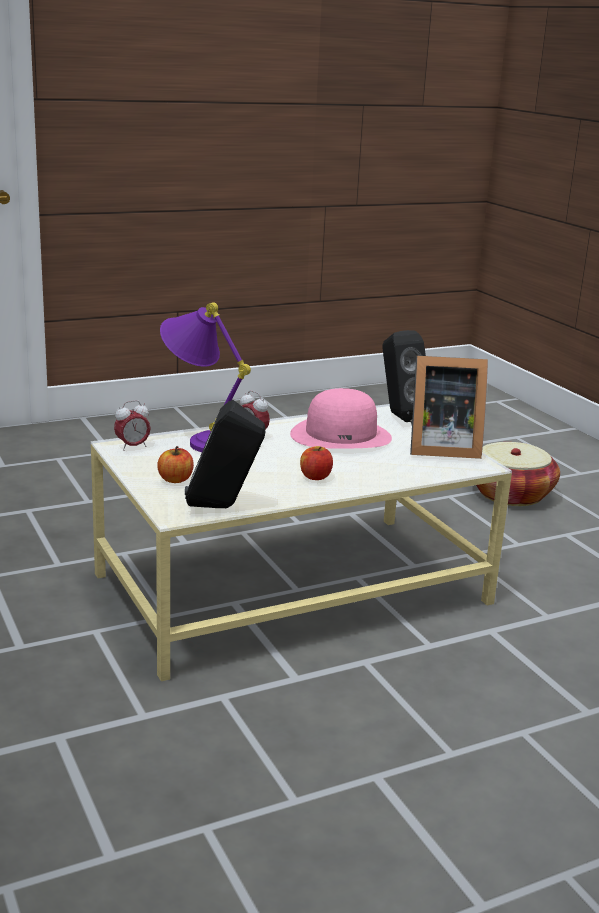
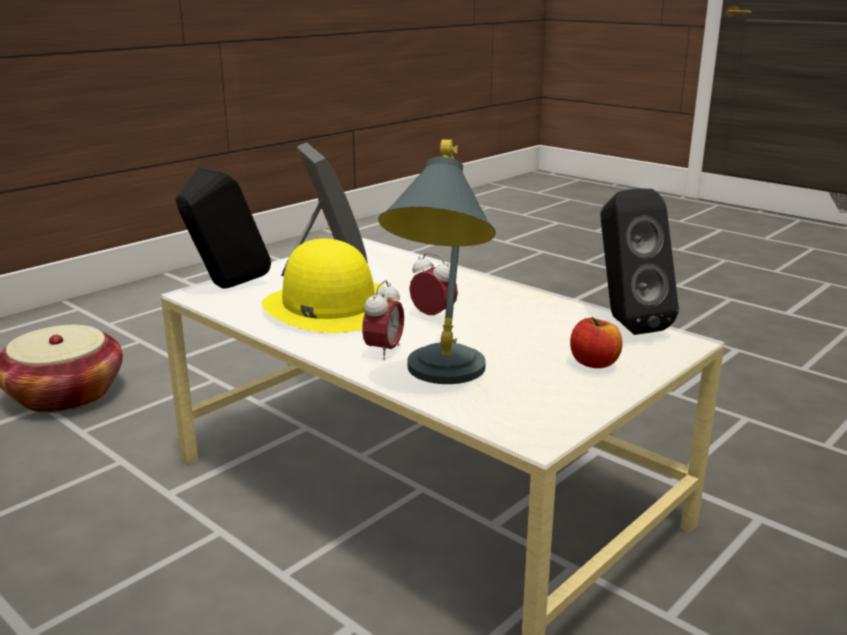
camera: 110 degrees left, 0 degrees up
(132, 447) = (526, 420): alarm clock -> alarm clock (433, 316)
(200, 440) = (439, 380): purple table lamp -> grey table lamp
(315, 477) = (480, 299): apple -> none
(341, 435) = (328, 306): pink hat -> yellow hat

